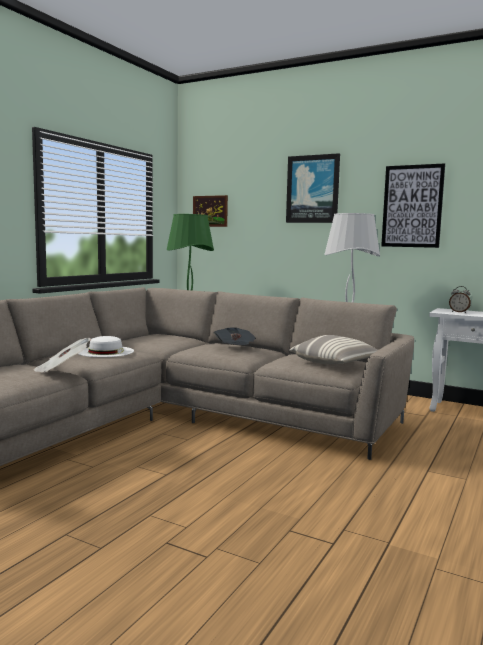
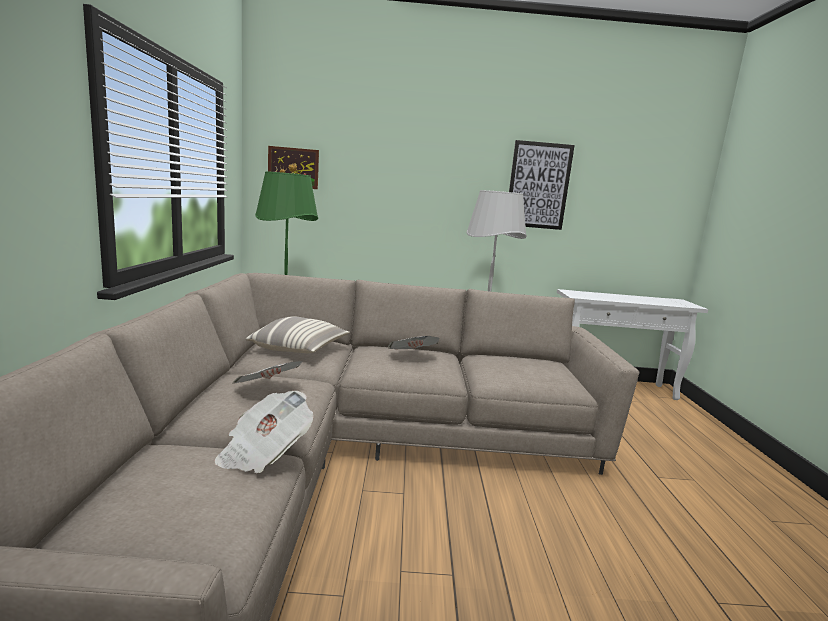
camera: 30 degrees left, 5 degrees up
(105, 351) = (267, 390): white hat -> newspaper
(312, 189) = (431, 155): picture -> none
(335, 364) = (545, 371): pillow -> pillow (299, 349)
(459, 312) = (588, 295): alarm clock -> none

